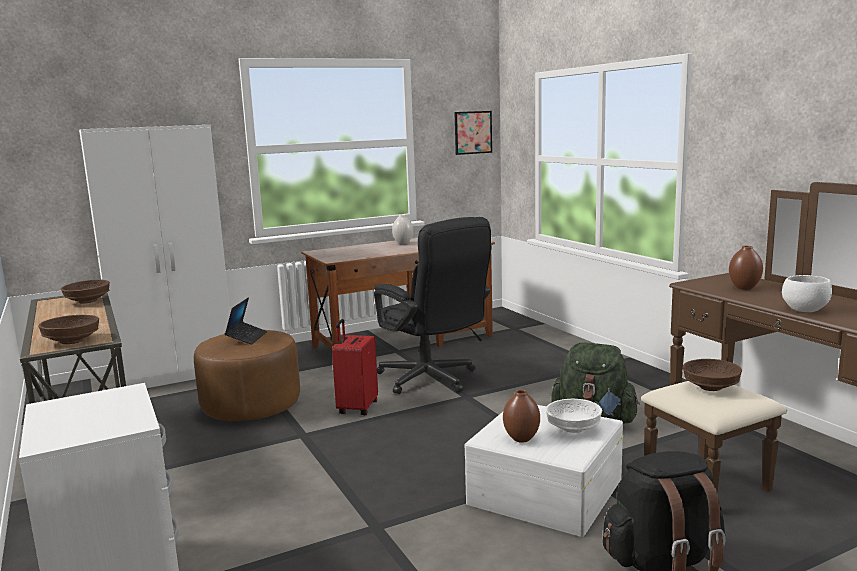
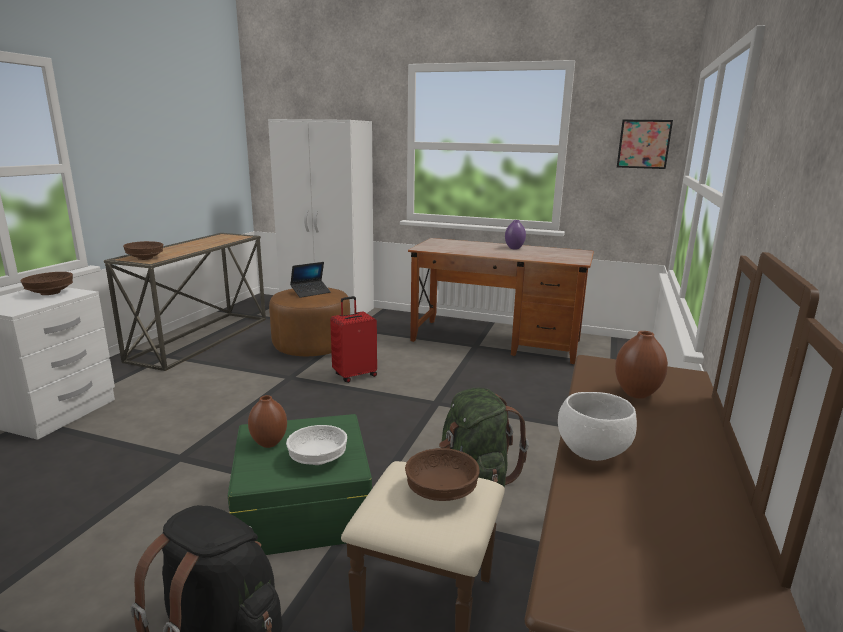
camera: 45 degrees right, 5 degrees up
(87, 301) = (230, 239): brown bowl -> brown bowl (51, 293)
(403, 243) = (514, 248): white vase -> purple vase
(433, 380) = (444, 379): black office chair -> none
(544, 491) = (302, 506): white storage box -> green storage box

